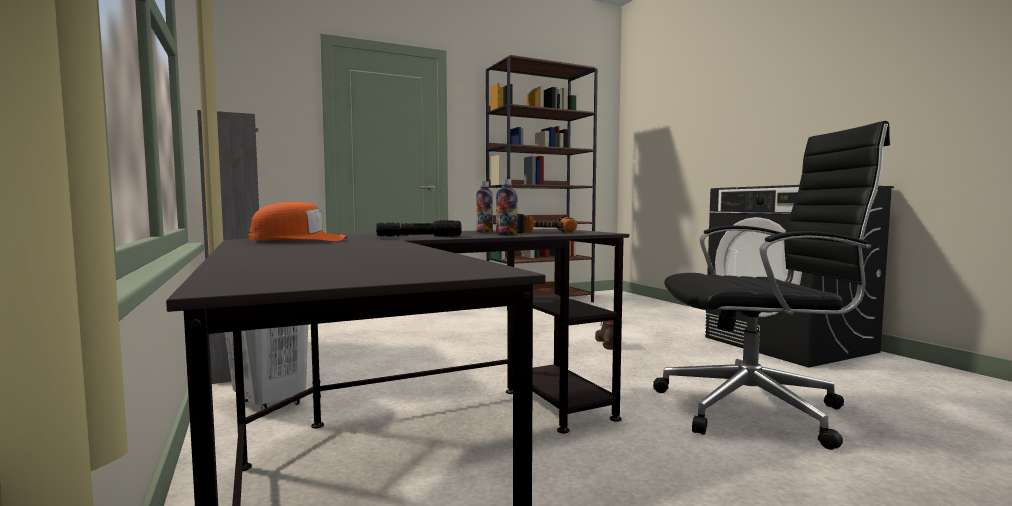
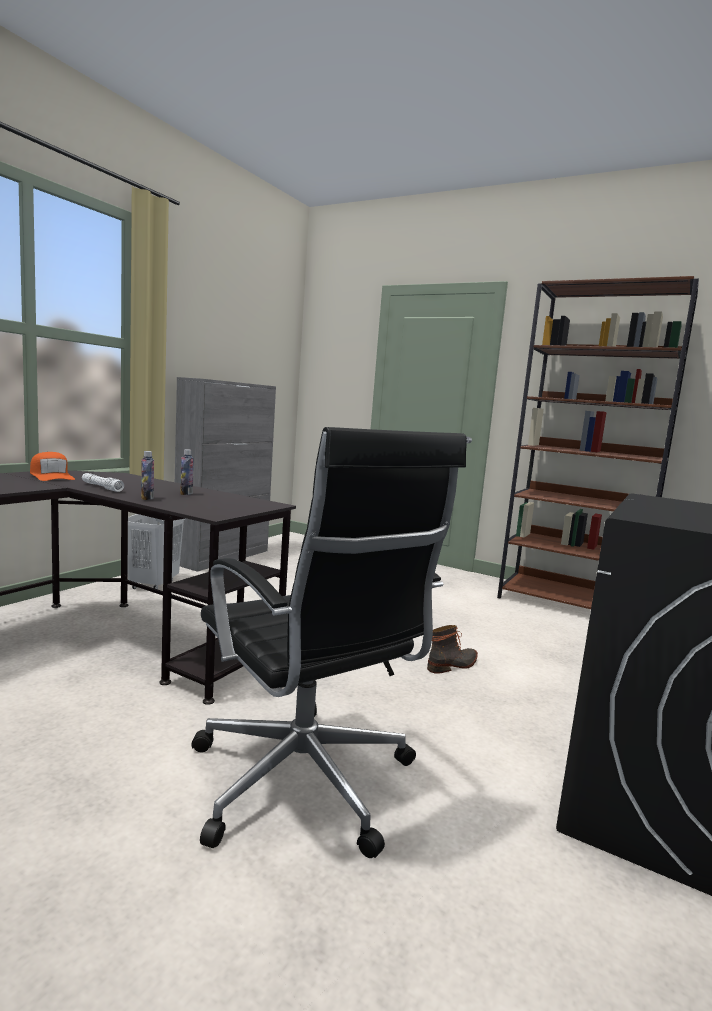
camera: 55 degrees right, 5 degrees up
(419, 237) = (101, 487): black flashlight -> white flashlight
(541, 232) = (211, 503): power drill -> none

